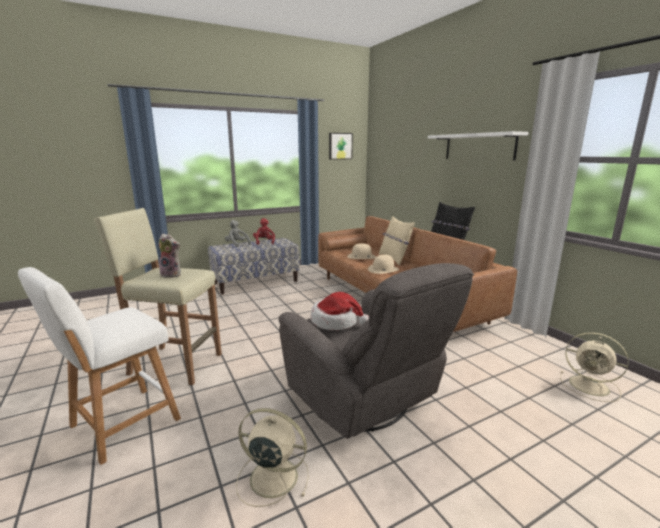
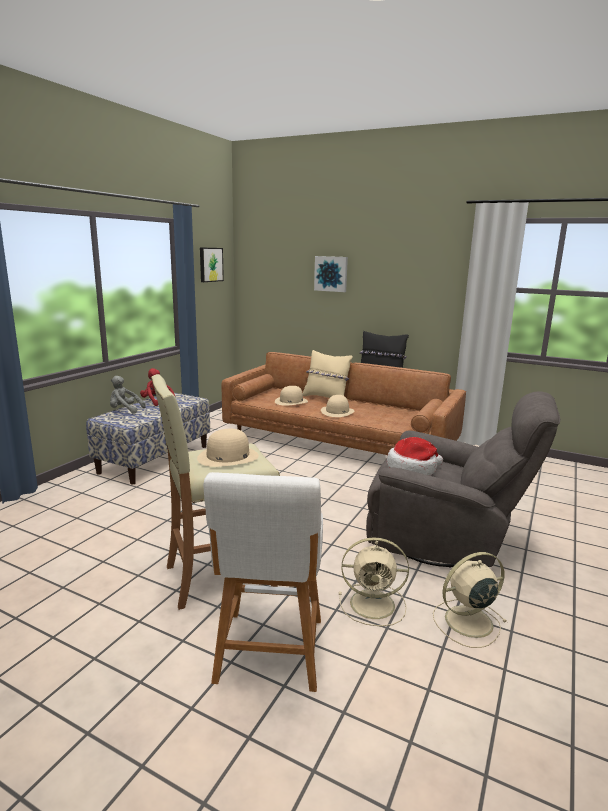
camera: 35 degrees left, 0 degrees up
(172, 274) = (228, 457): plush toy -> beige hat
(424, 150) = (331, 273): none -> picture
(479, 146) = (404, 273): white shelf -> none
(591, 386) = (555, 477): beige fan -> beige fan (374, 604)

